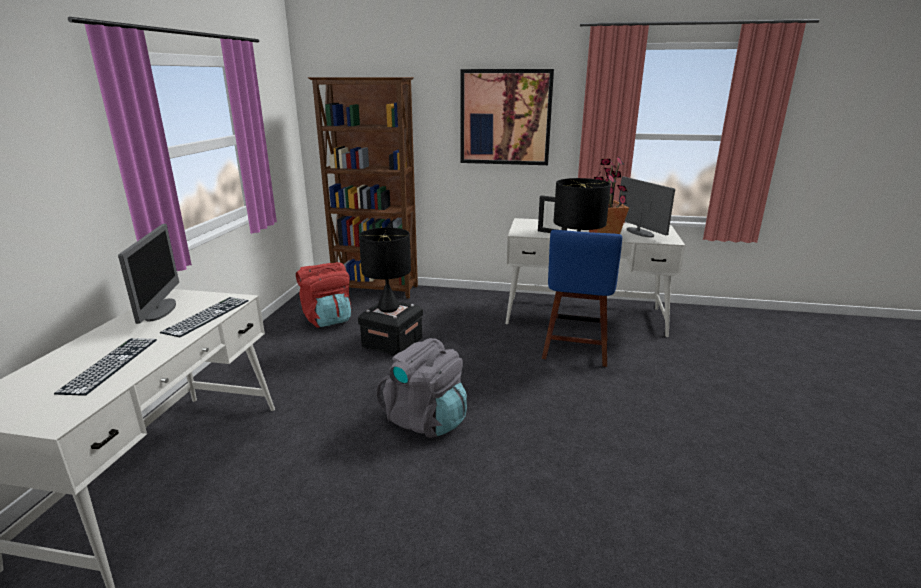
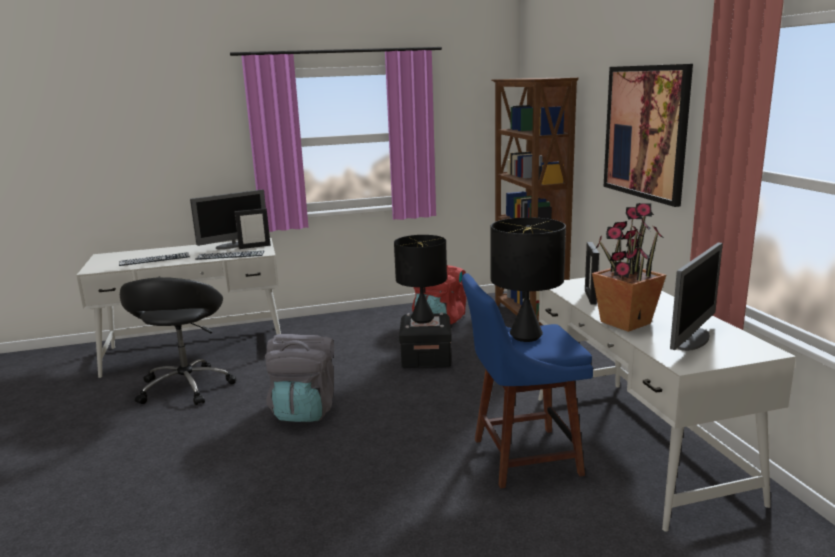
camera: 65 degrees right, 5 degrees down
(194, 300) = (254, 246): none -> picture frame
(277, 497) = (185, 388): none -> black office chair

